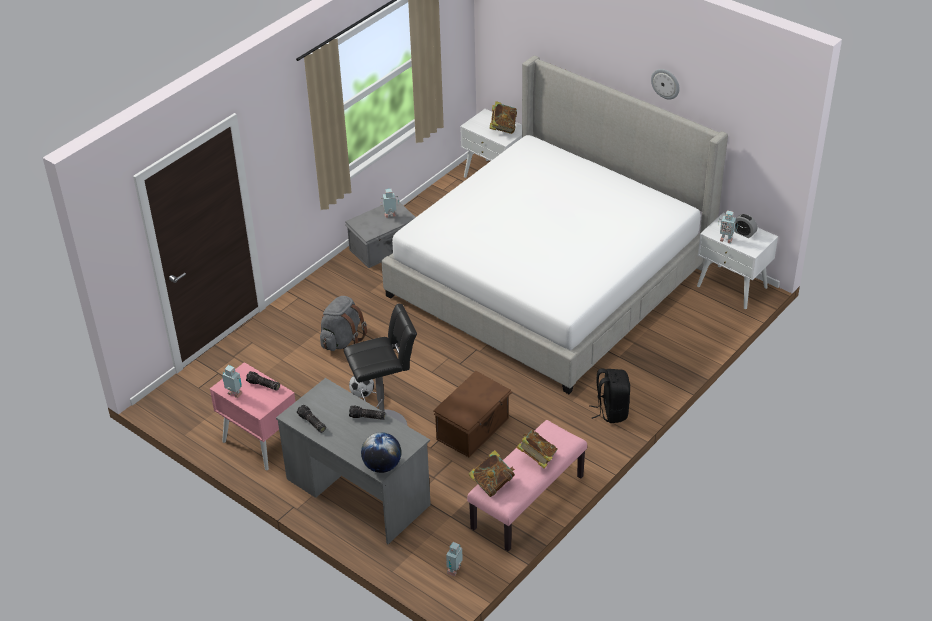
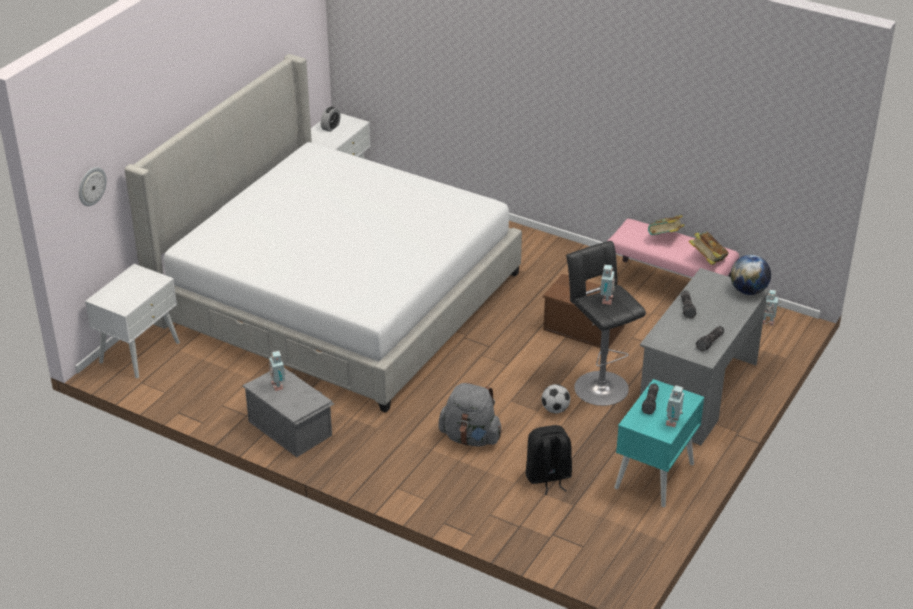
camera: 100 degrees left, 5 degrees down
(260, 442) = (654, 476): pink nightstand -> turquoise nightstand
(503, 127) = (132, 283): book -> none
(611, 411) = (533, 249): black backpack -> black backpack (548, 478)
(665, 83) = (232, 62): wall clock -> wall clock (91, 186)
(725, 239) = (342, 136): toy robot -> toy robot (605, 300)

